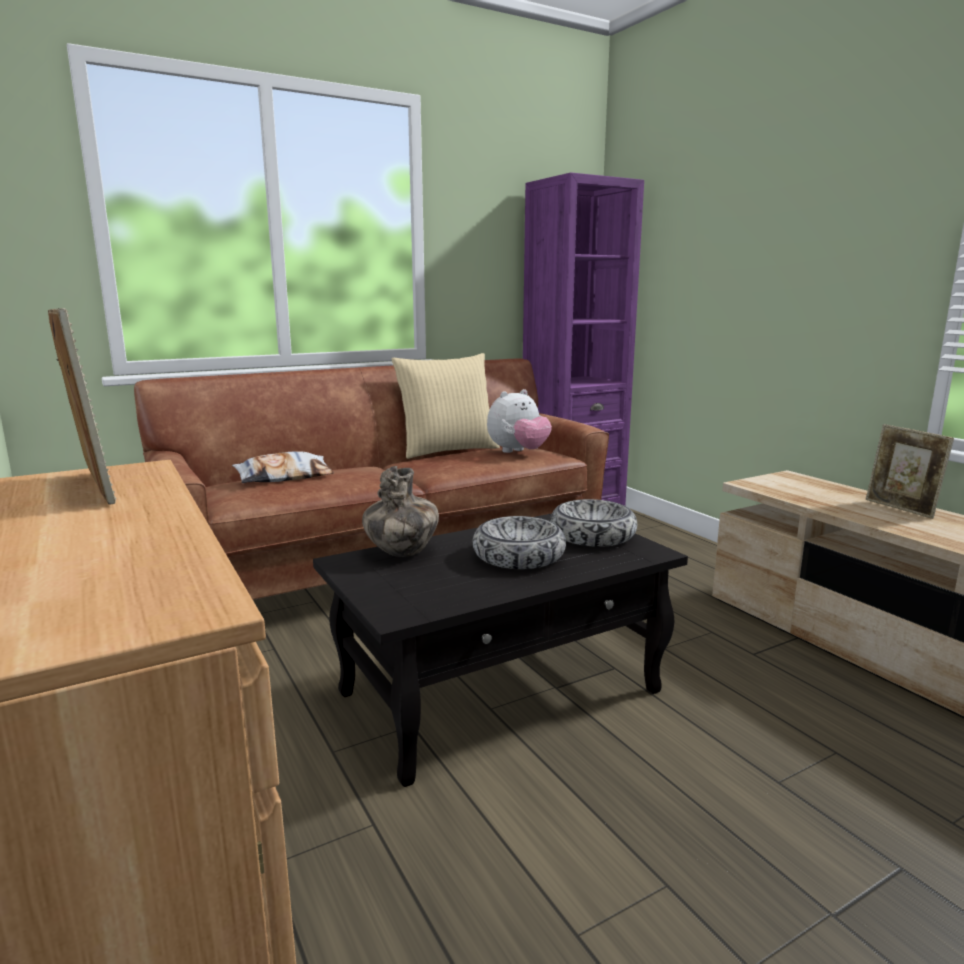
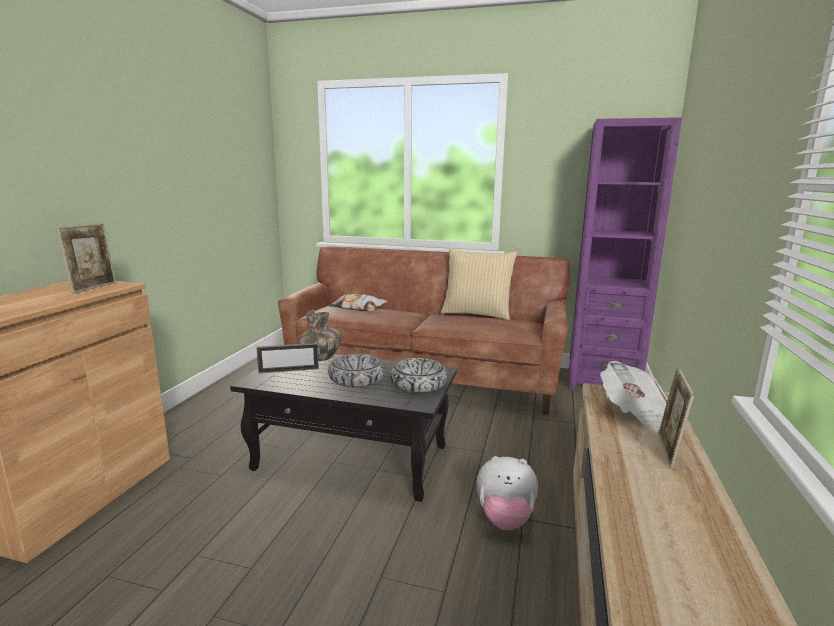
camera: 45 degrees right, 0 degrees up
(406, 581) = (289, 370): none -> picture frame
(518, 452) = (502, 324): plush toy -> plush toy (505, 519)
(812, 491) = (634, 412): none -> newspaper

